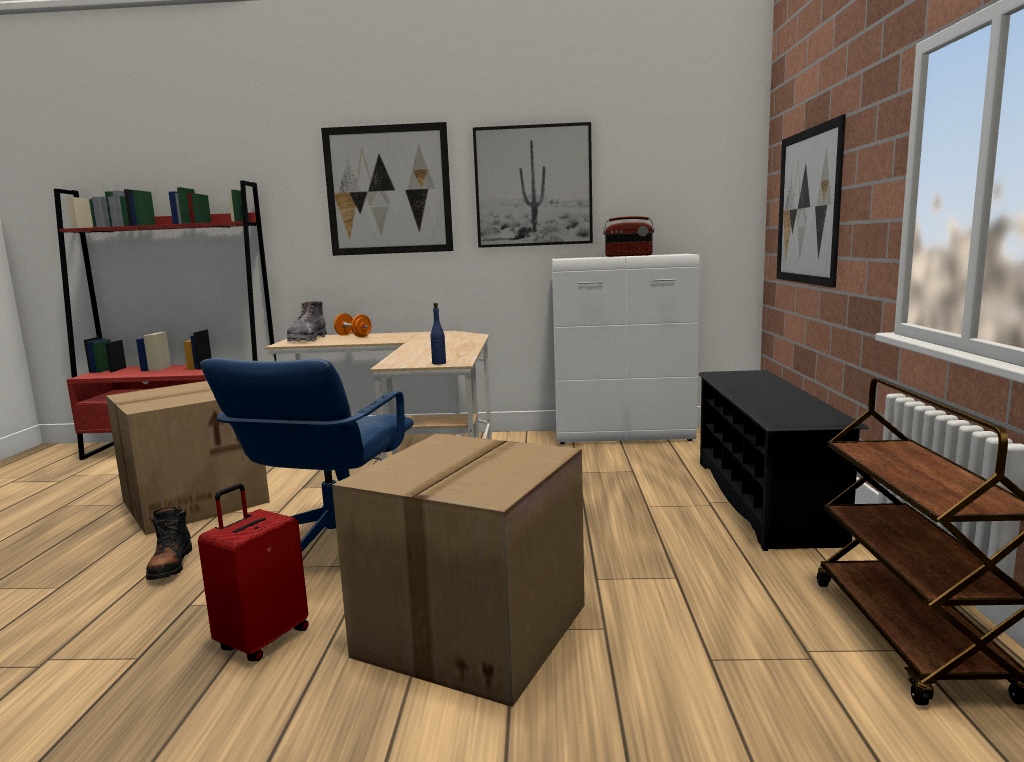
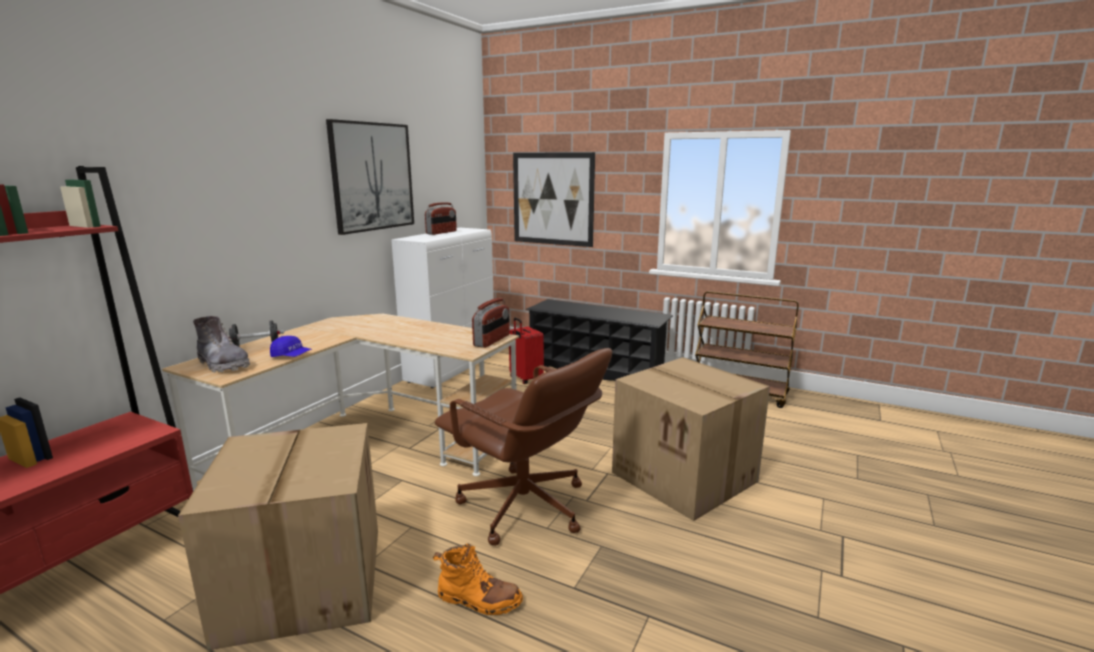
camera: 65 degrees left, 5 degrees up
(171, 565) = (479, 600): black boot -> orange boot
(262, 640) = (654, 552): red suitcase -> red suitcase (525, 379)
(332, 546) = (524, 508): blue office chair -> brown office chair
(337, 343) = (292, 356): none -> blue cap
(353, 336) = (256, 347): orange dumbbell -> black dumbbell
(388, 190) = (254, 179): picture -> none
(439, 363) = (492, 340): blue bottle -> radio

